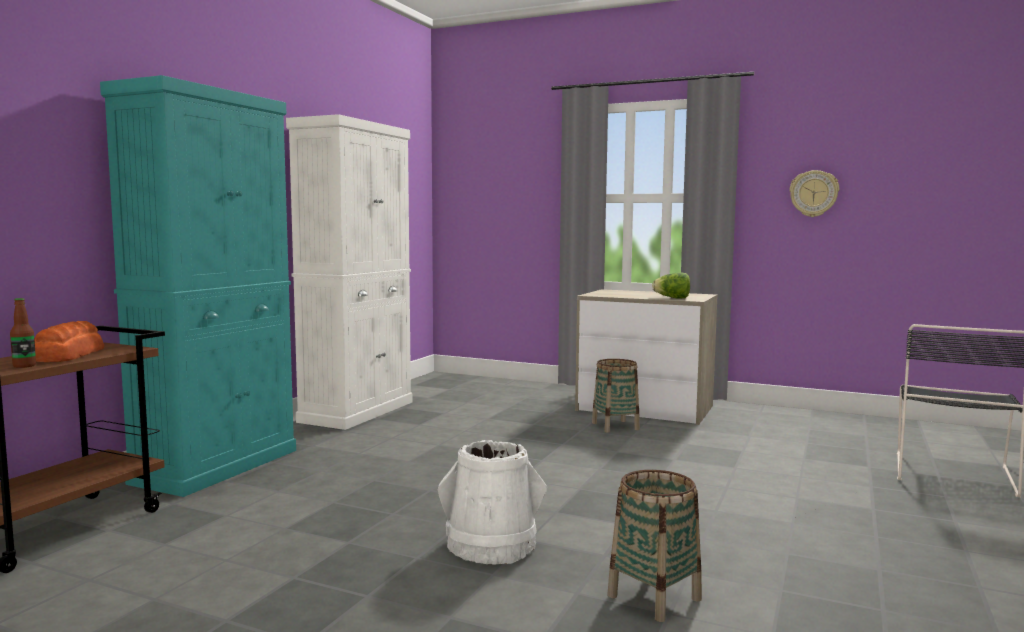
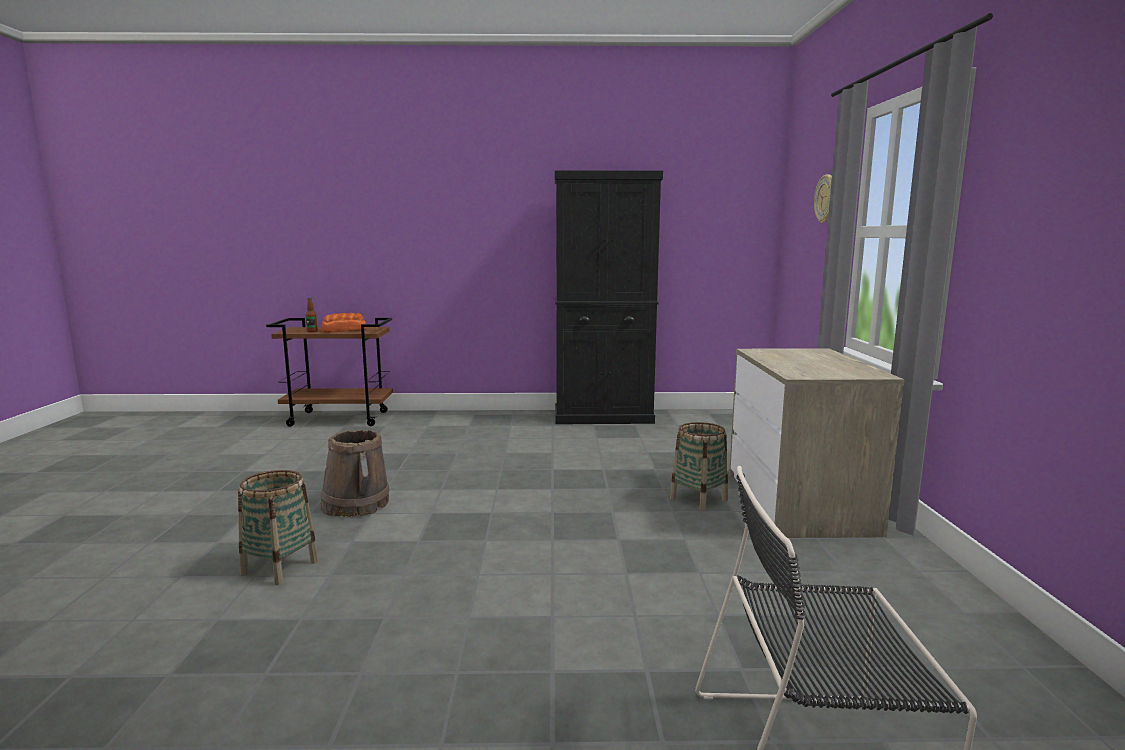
camera: 65 degrees right, 5 degrees up
(217, 466) = (450, 418): turquoise cabinet -> none
(357, 411) = (603, 417): white cabinet -> black cabinet
(492, 545) = (356, 505): white bucket -> brown bucket
(672, 298) = (793, 369): lettuce -> none
(813, 193) = (1066, 224): wall clock -> wall clock (826, 199)

